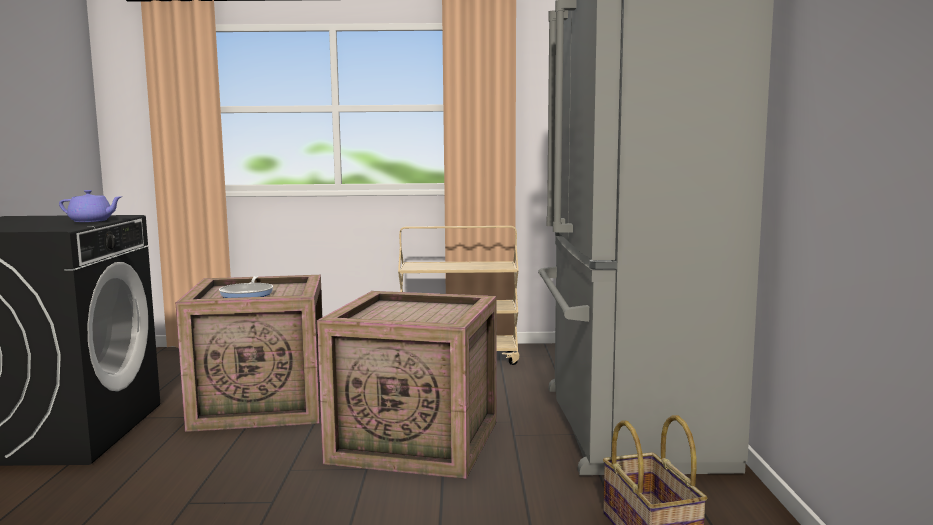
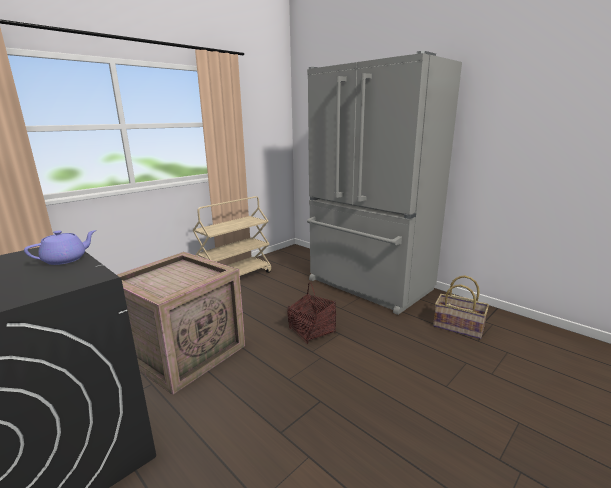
camera: 45 degrees left, 10 degrees up
(248, 294) = (171, 280): frying pan -> none
(418, 441) = (312, 330): crate -> basket

